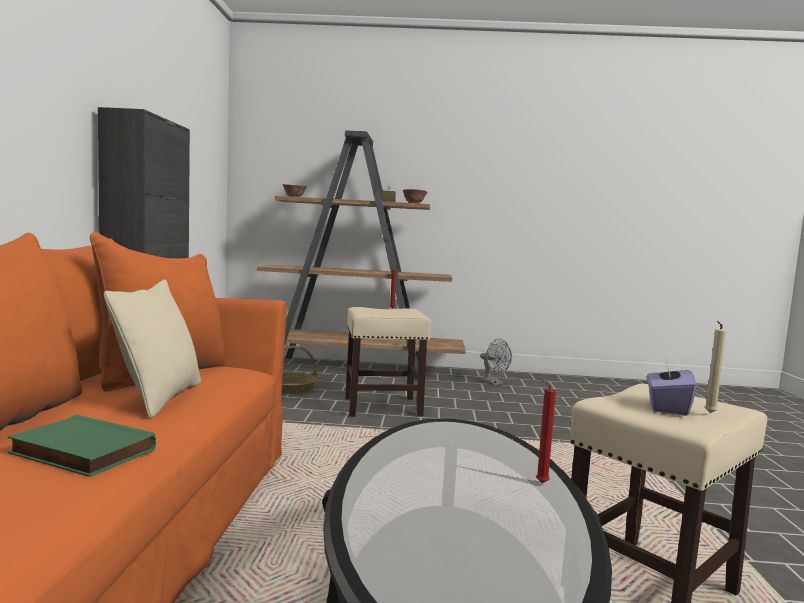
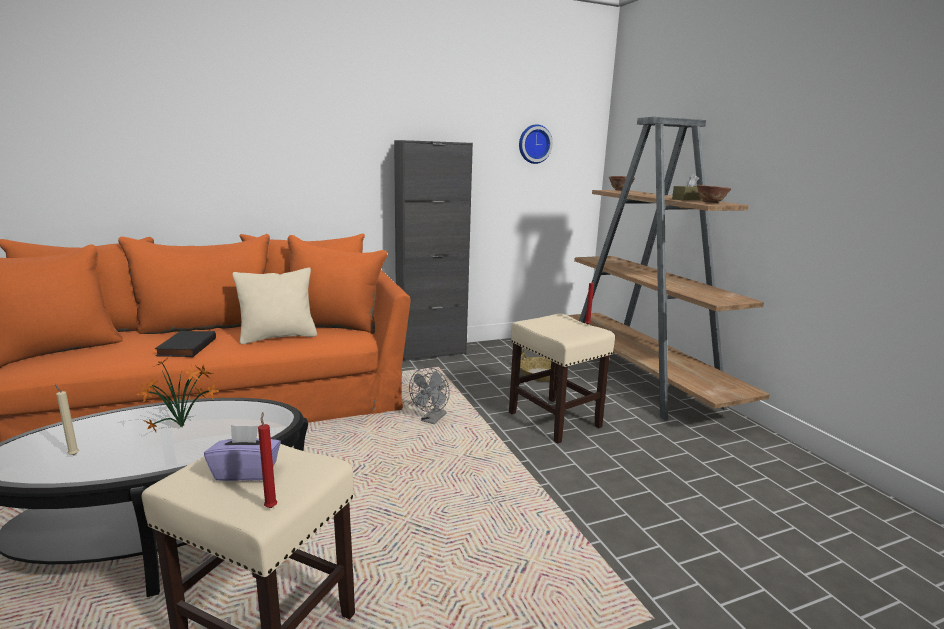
camera: 65 degrees right, 10 degrees up
(80, 453) = (186, 347): green book -> black book
(193, 143) = (534, 144): none -> wall clock
(445, 472) = (184, 426): none -> potted plant
(493, 383) = (750, 463): grey fan -> grey fan (431, 420)
(539, 483) = (170, 459): red candle -> red candle (271, 506)
(709, 413) = (233, 495): beige candle -> beige candle (73, 454)

